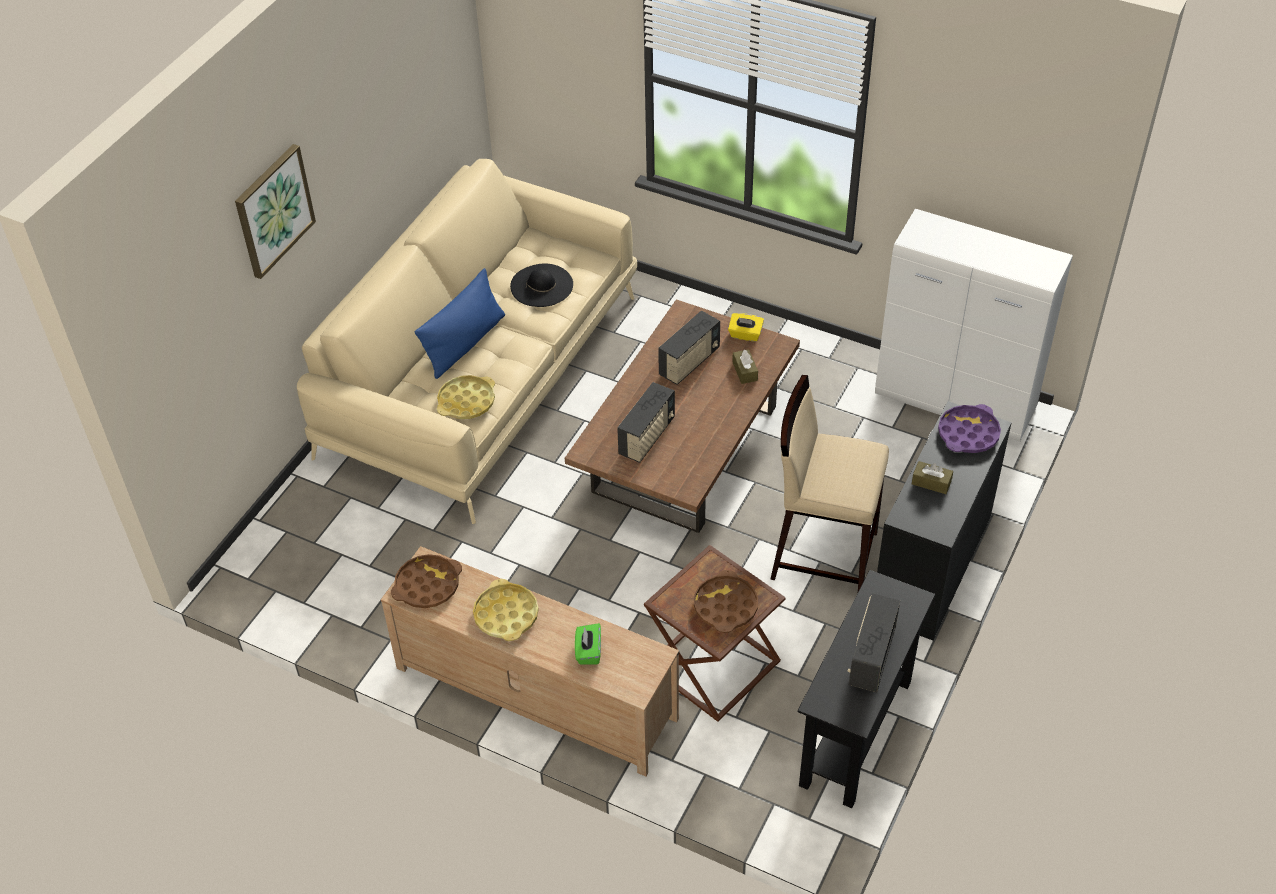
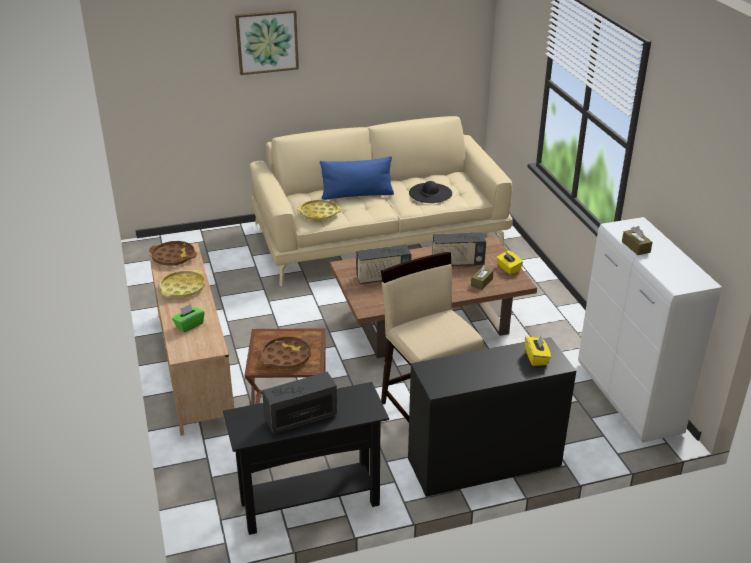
camera: 45 degrees right, 15 degrees down
(931, 482) = (472, 364): brown tissue box -> brown tissue box (635, 247)
(968, 433) = (536, 358): purple tray -> yellow tissue box

